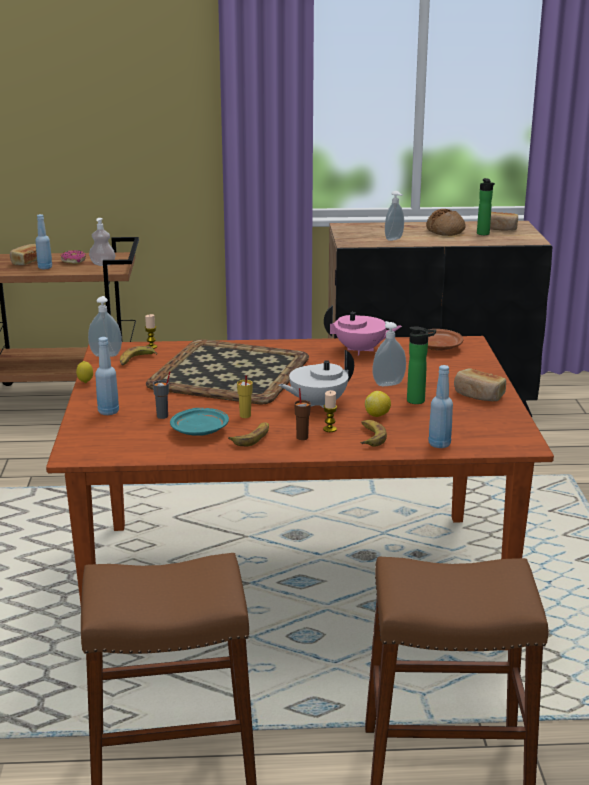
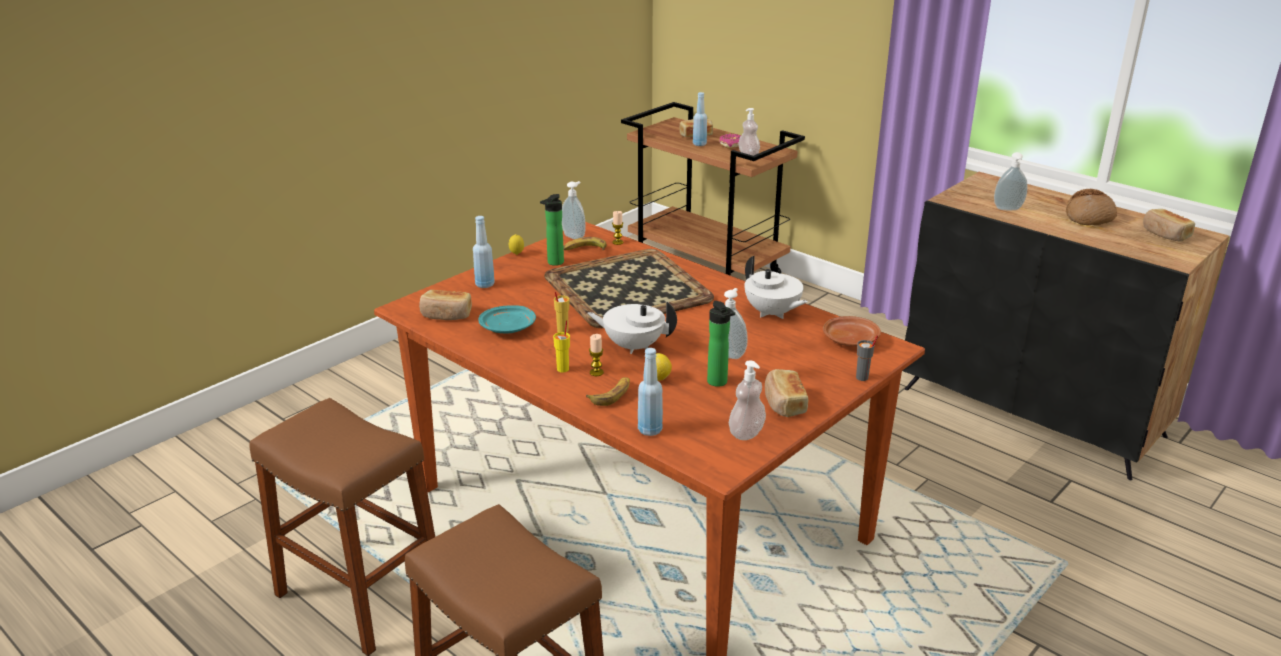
camera: 45 degrees right, 5 degrees up
(126, 443) = (446, 315): none -> bread
(163, 416) = (509, 304): grey cup -> grey cup (862, 378)
(252, 438) = (529, 351): banana -> none
(302, 437) = (563, 369): brown cup -> yellow cup
(360, 350) = (772, 313): pink teapot -> white teapot
(483, 234) = (1127, 235): bottle -> bottle (554, 263)
(494, 419) = (746, 433): none -> soap dispenser

